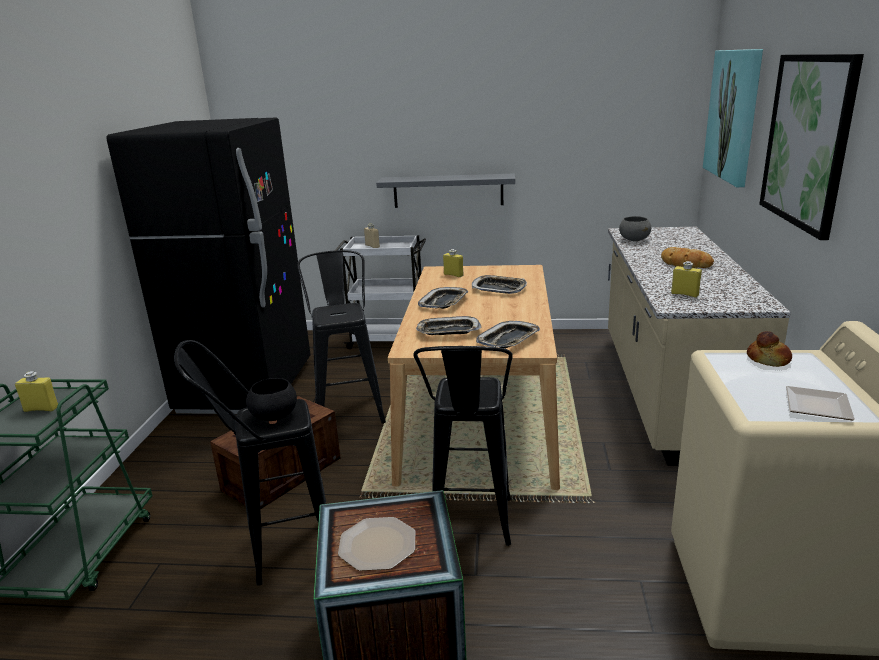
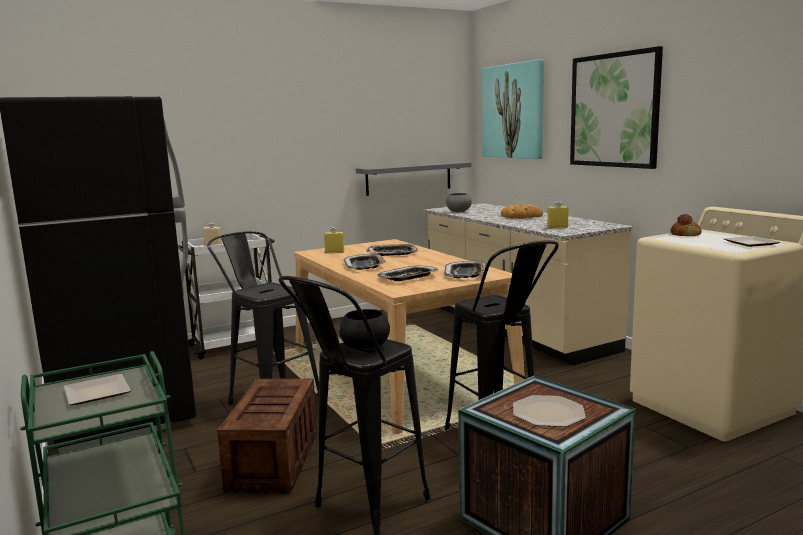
camera: 35 degrees left, 10 degrees down
(41, 409) = (95, 394): yellow bottle -> plate
(448, 191) = (279, 187): grey shelf -> grey shelf (409, 178)

